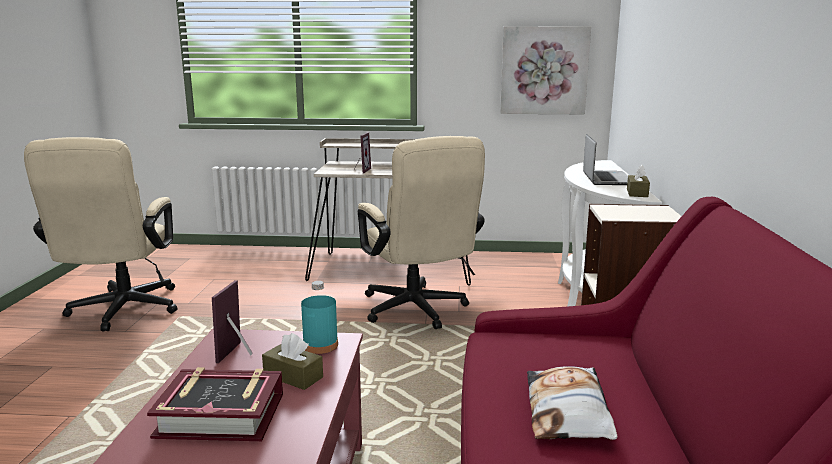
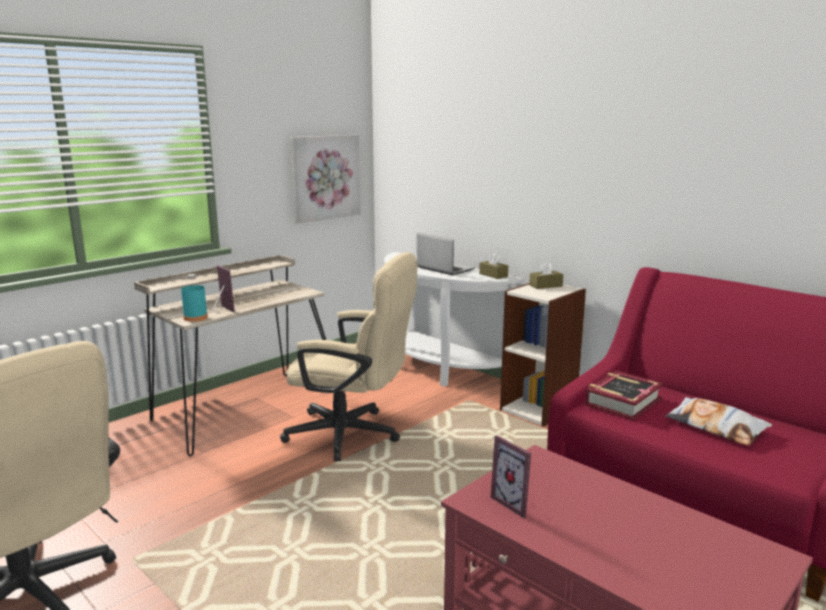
camera: 50 degrees left, 0 degrees up
(221, 415) = (627, 540): book -> book (622, 402)
(293, 376) = (586, 492): brown tissue box -> brown tissue box (545, 286)
(320, 345) = (539, 466): turquoise bottle -> turquoise bottle (195, 318)

